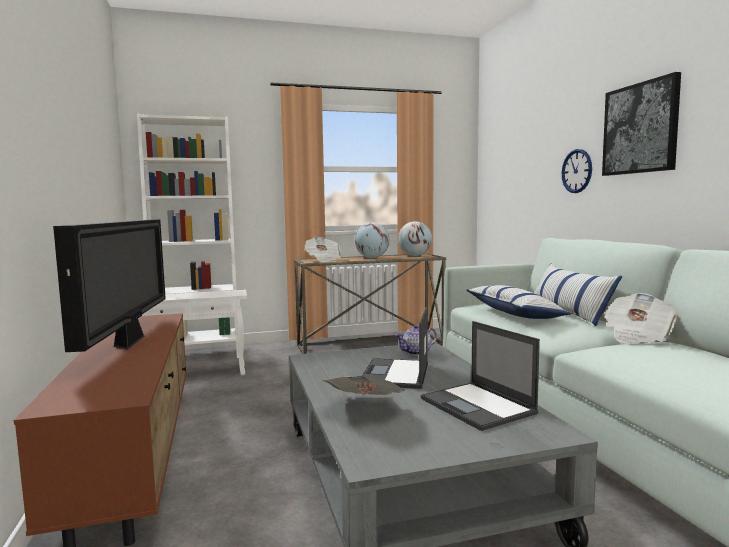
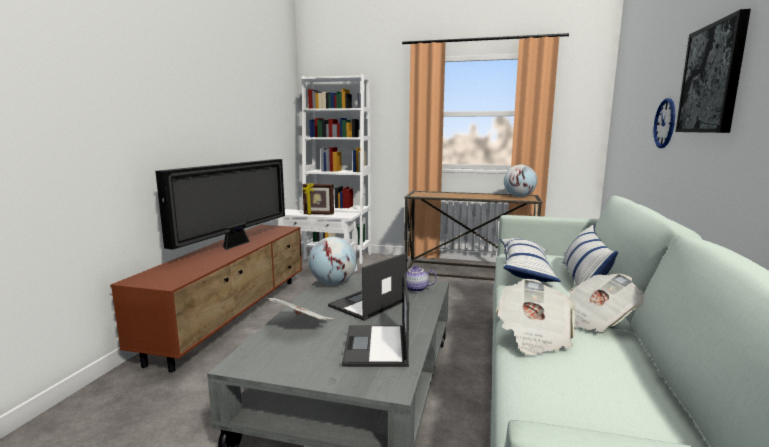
camera: 30 degrees right, 5 degrees up
(193, 296) = (318, 214): none -> picture frame
(323, 260) = (430, 194): newspaper -> newspaper (534, 336)
(372, 257) = (475, 195): globe -> globe (333, 283)

